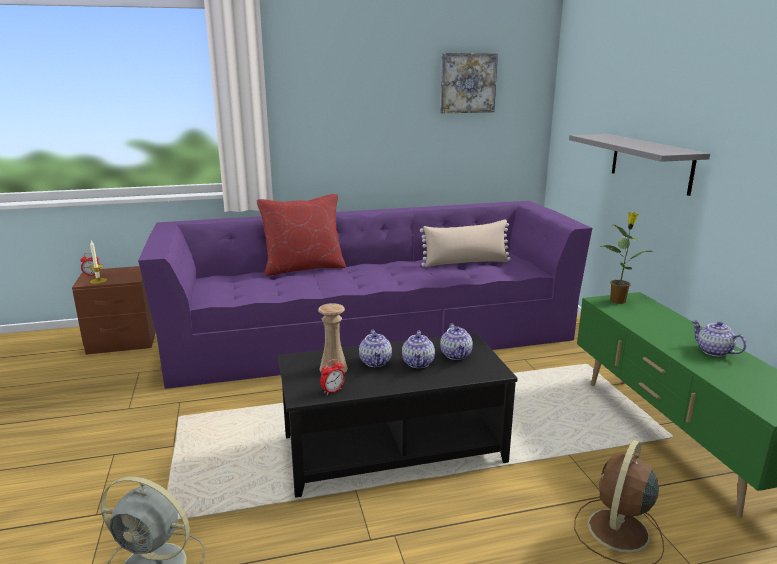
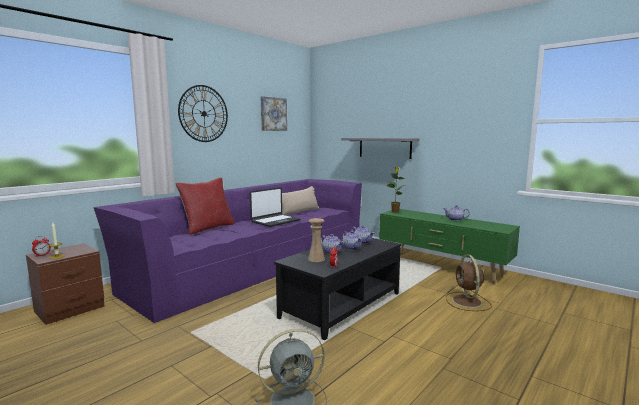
camera: 35 degrees left, 10 degrees down
(330, 89) = (204, 113): none -> wall clock
(395, 276) = (275, 221): none -> laptop

